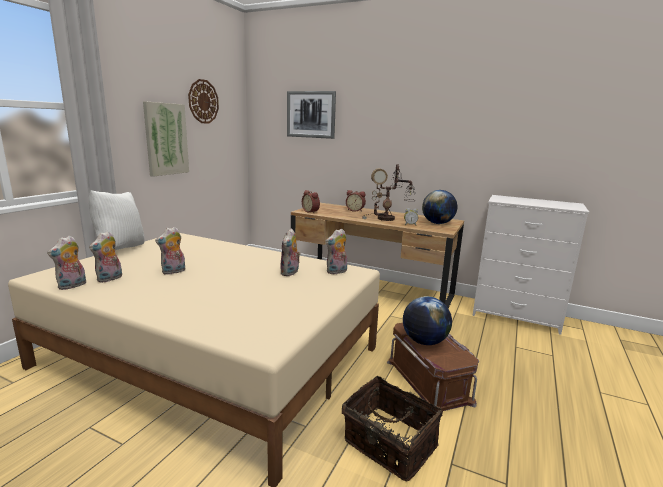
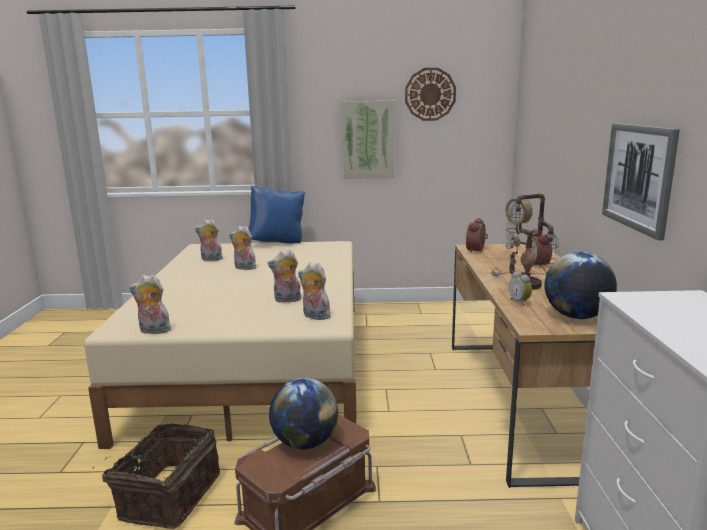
camera: 65 degrees right, 0 degrees up
(72, 286) = (189, 257): plush toy -> plush toy (153, 331)
(120, 249) = (278, 242): white pillow -> blue pillow
(311, 114) = (550, 104): picture -> picture (638, 177)

